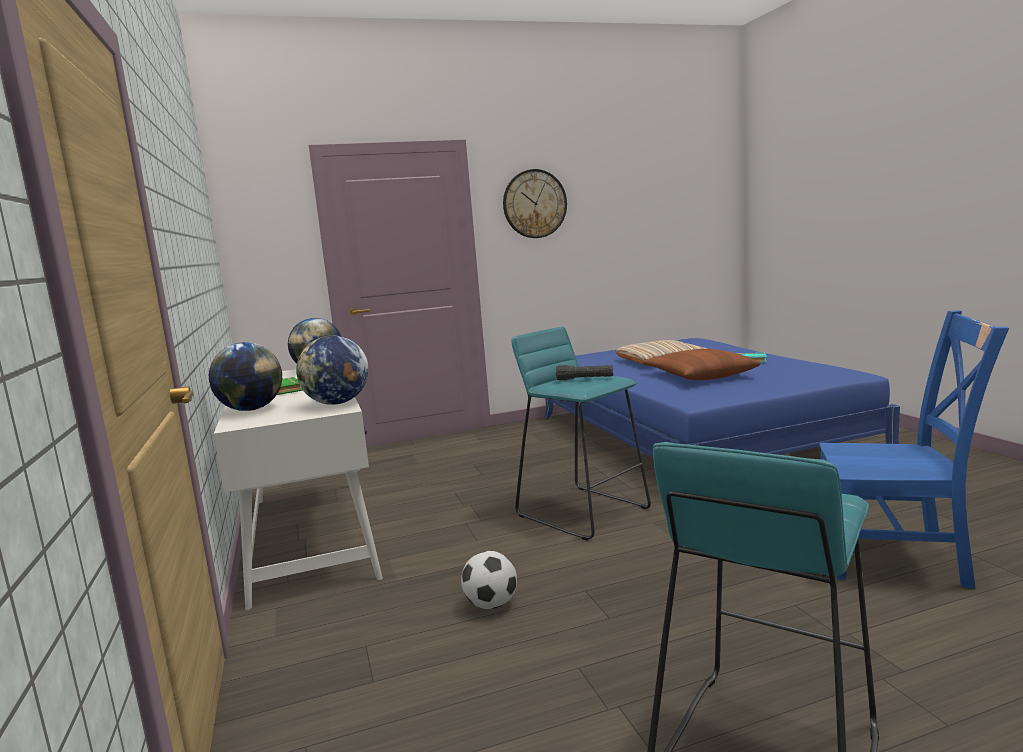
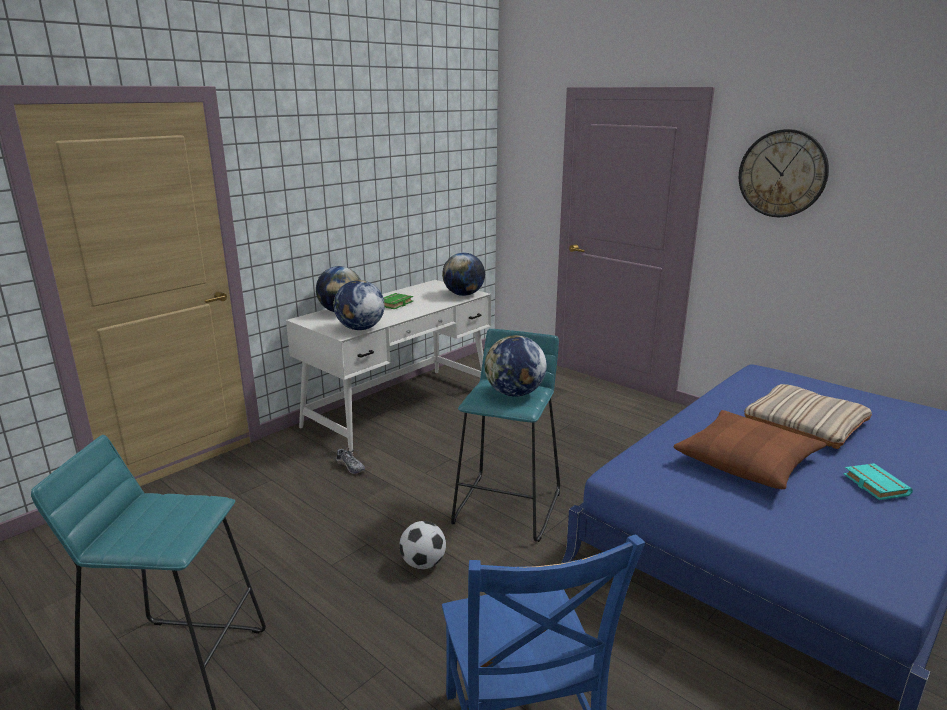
camera: 60 degrees right, 10 degrees up
(409, 582) = (350, 467): none -> shoe
(491, 605) = (332, 508): football -> football (423, 563)
(584, 379) = (514, 393): black flashlight -> globe

